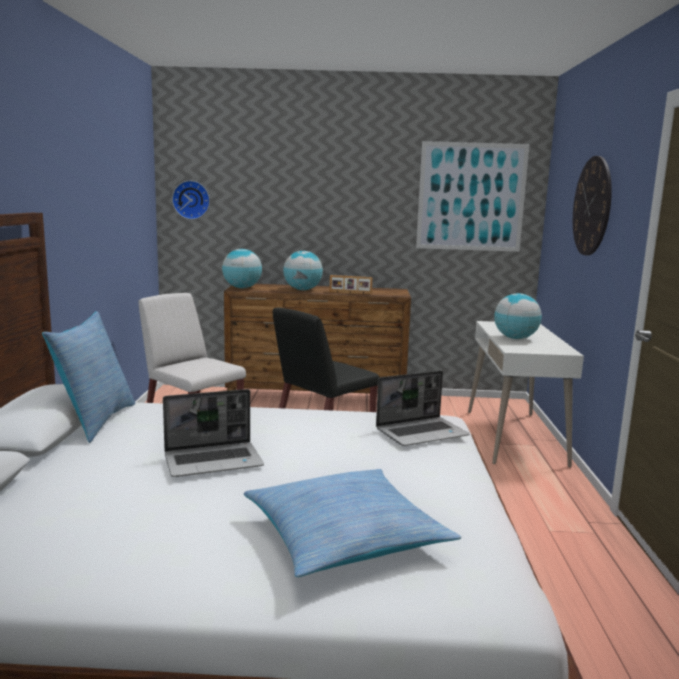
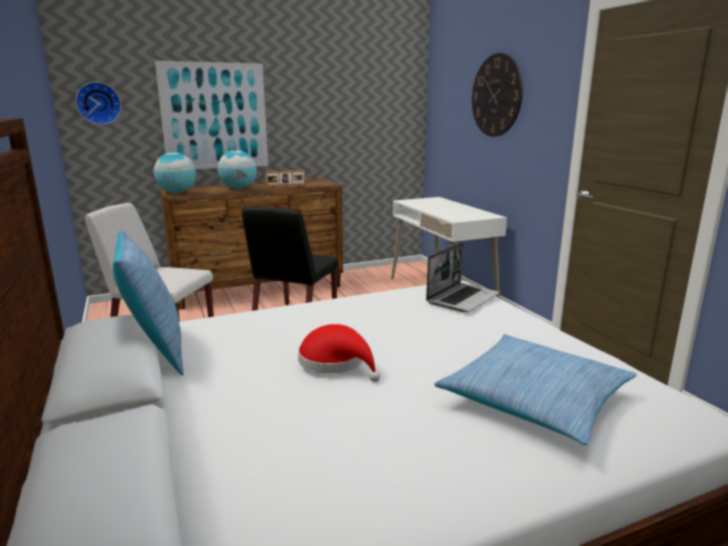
camera: 25 degrees left, 5 degrees up
(214, 461) = (336, 362): laptop -> red hat
(471, 197) = (370, 92): picture -> picture (215, 116)
(515, 338) = (443, 210): globe -> none

